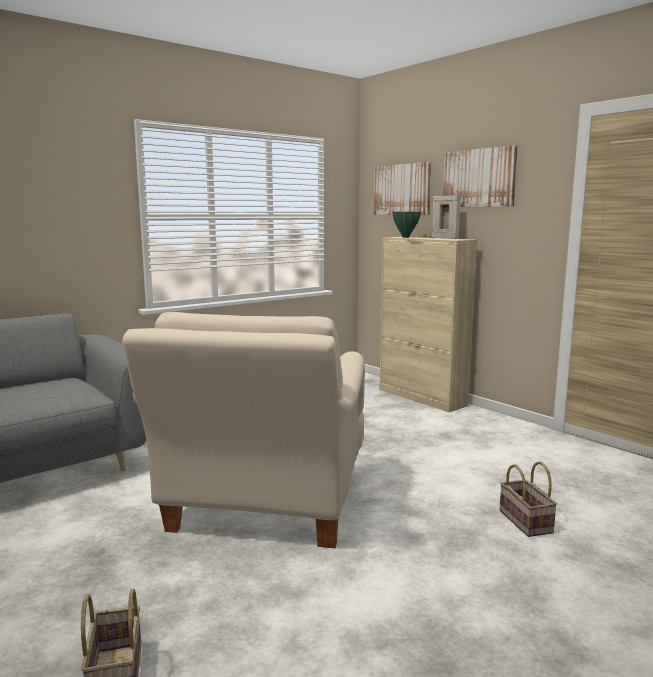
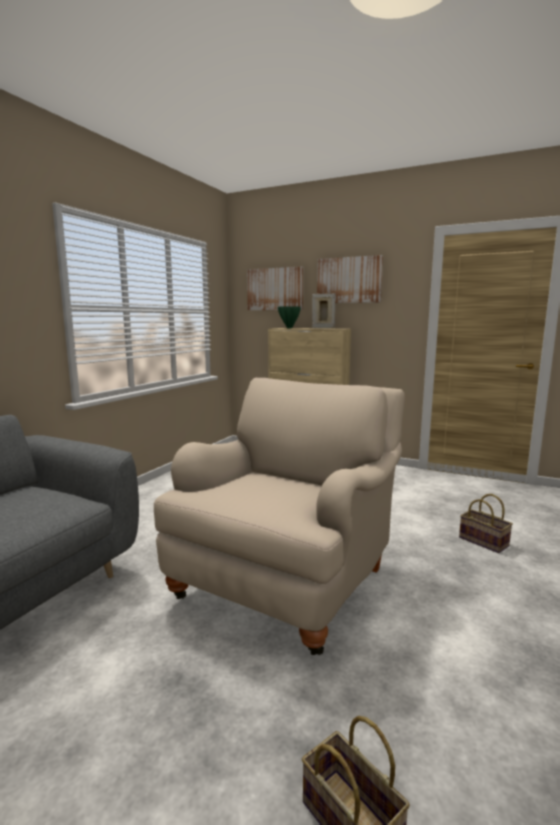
camera: 25 degrees left, 0 degrees up
(265, 505) = (288, 578): beige armchair -> beige armchair turned 135 degrees counterclockwise

